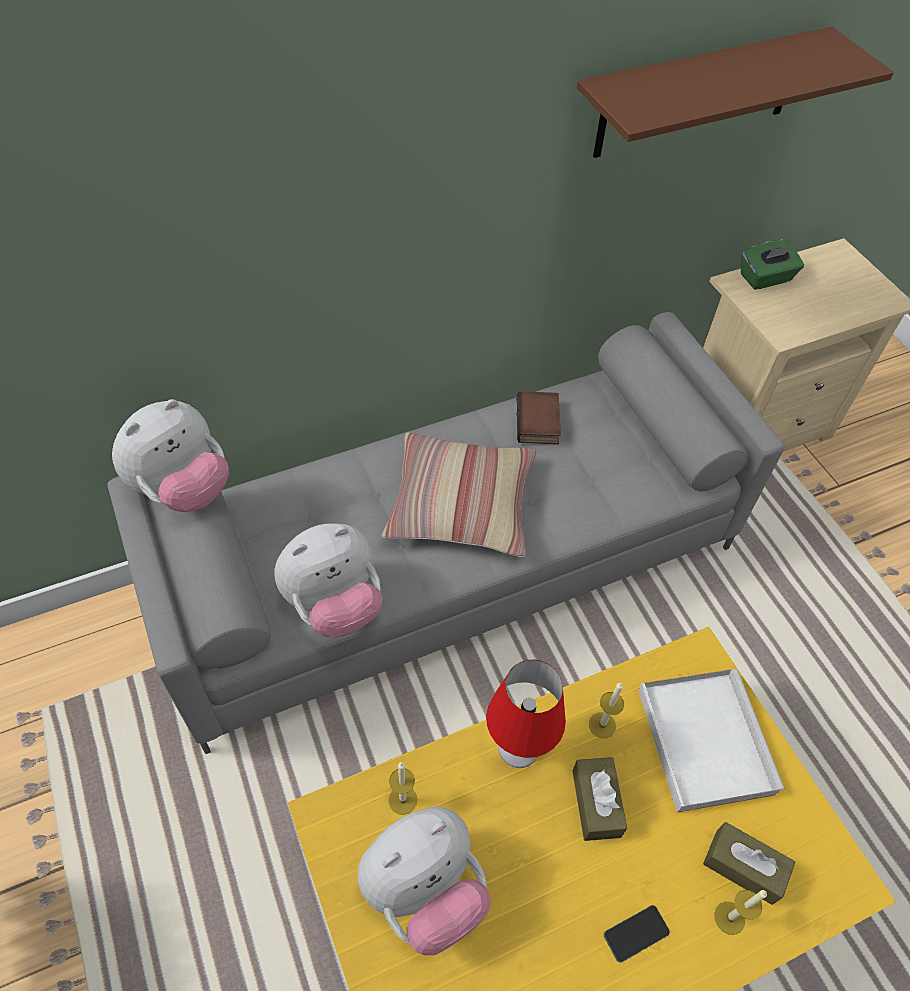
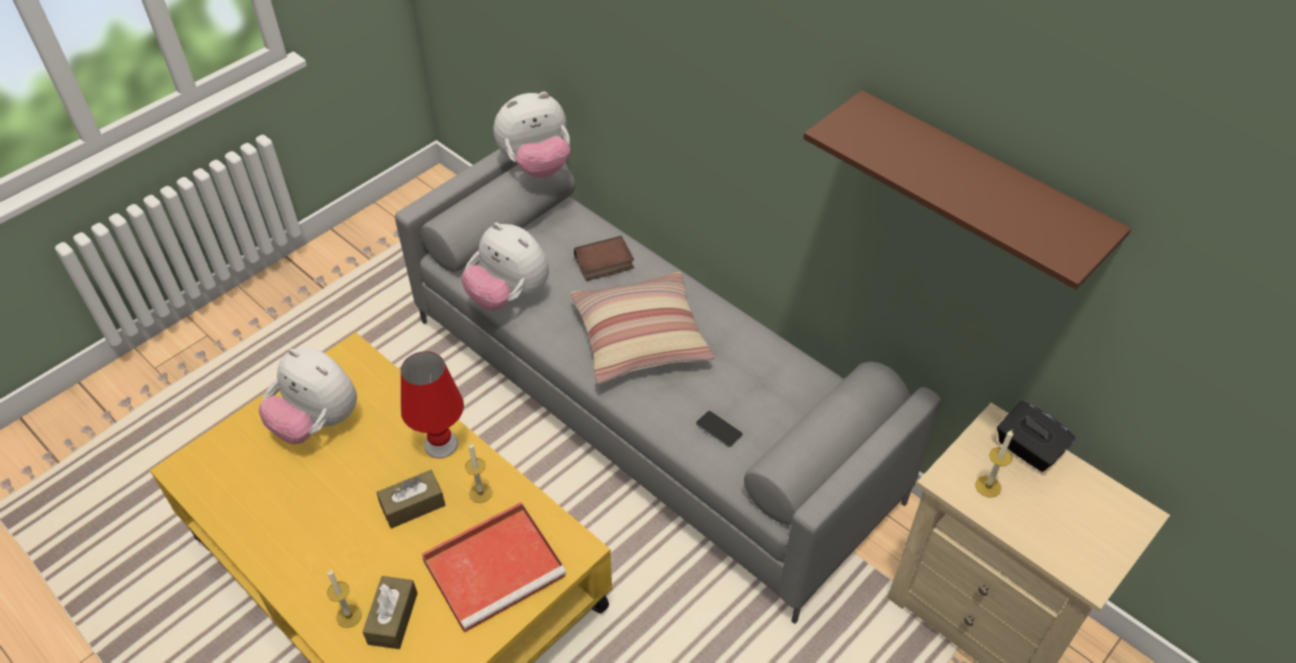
camera: 70 degrees right, 5 degrees down
(183, 489) = (536, 165): plush toy -> plush toy turned 45 degrees counterclockwise
(403, 800) = (377, 390): candle -> candle (988, 486)
(539, 423) = (761, 361): book -> book (603, 264)
(636, 933) = (320, 555): phone -> phone (719, 429)
(703, 738) = (496, 566): white tray -> red tray
(765, 278) = (1027, 449): green tissue box -> black tissue box

